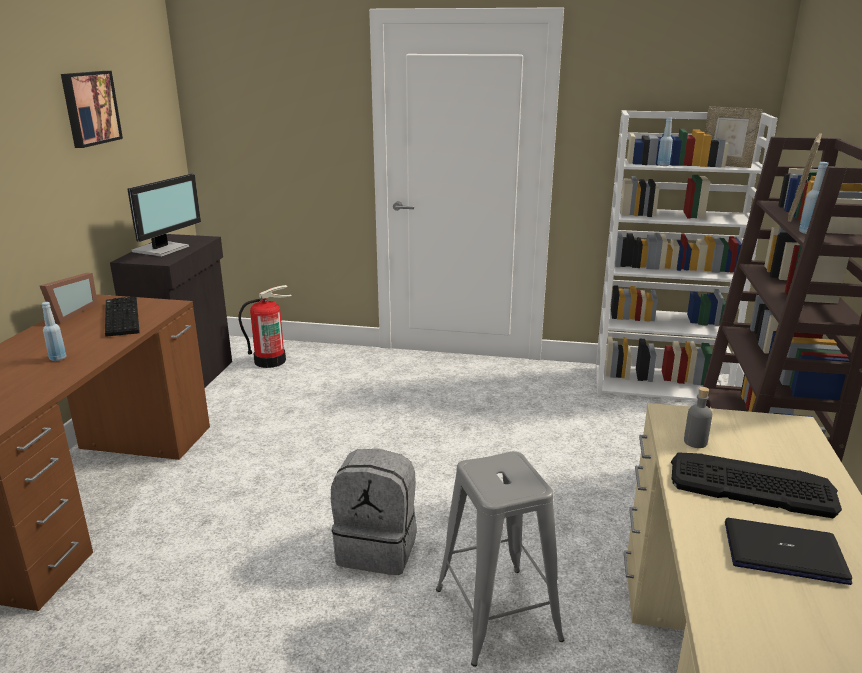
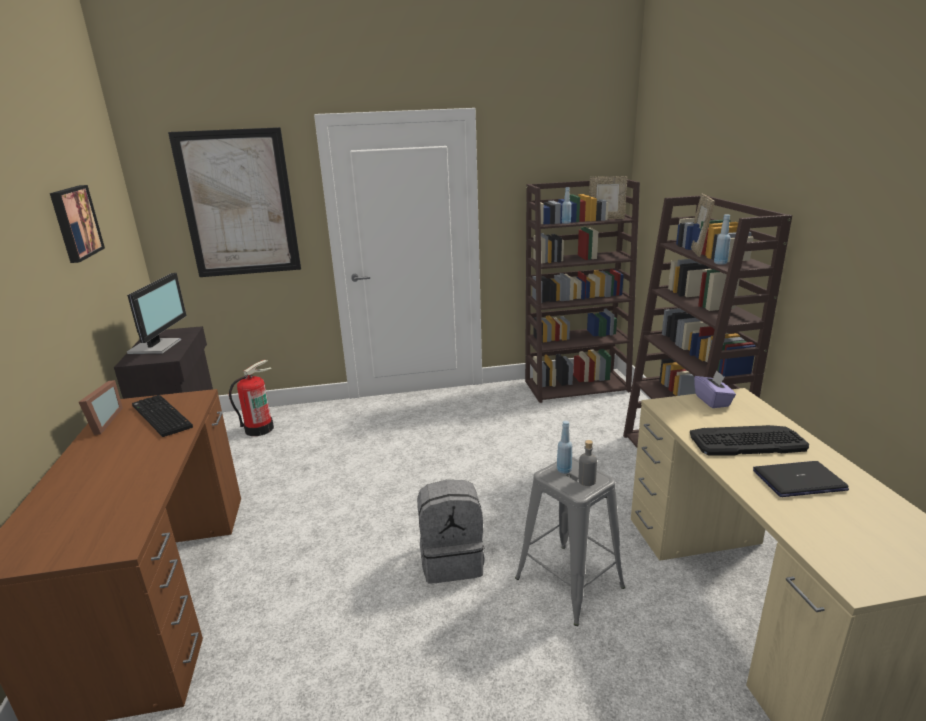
camera: 20 degrees left, 0 degrees up
(58, 358) = (132, 467): blue bottle -> blue bottle (564, 470)
(281, 108) = (238, 204): none -> picture
(660, 385) = (577, 386): white bookcase -> brown bookcase
(695, 442) = (692, 421): grey bottle -> grey bottle (587, 481)
(748, 424) = (712, 401): none -> purple tissue box

